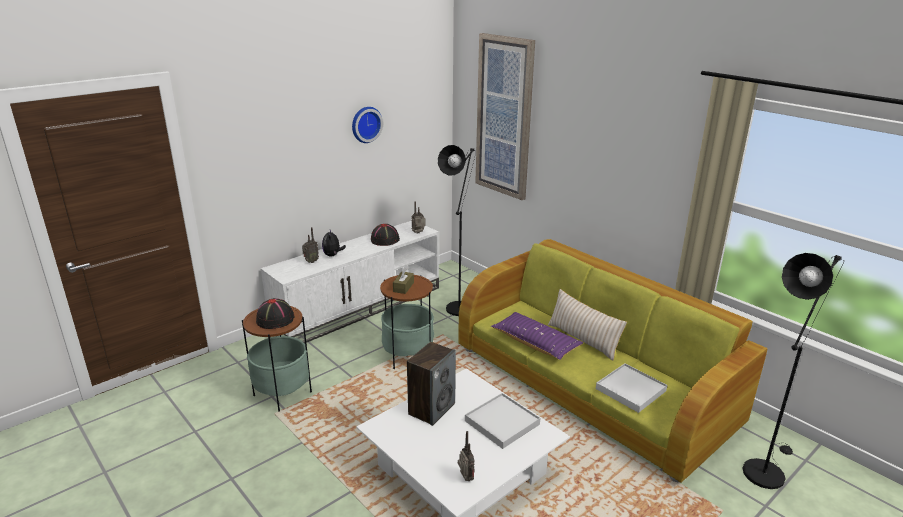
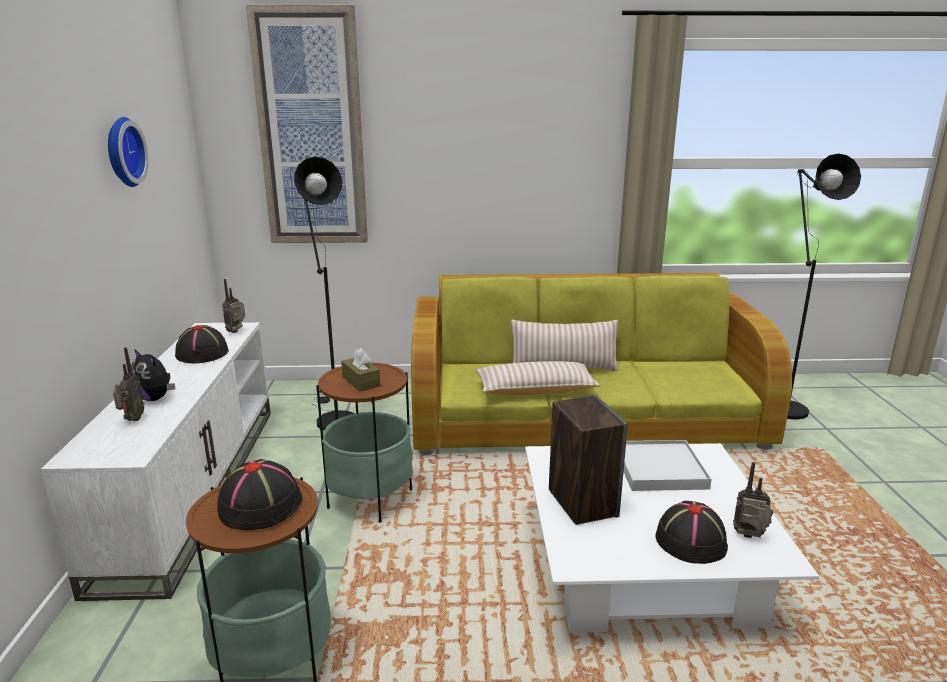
camera: 50 degrees left, 5 degrees down
(438, 458) = (690, 540): none -> black hat
(535, 343) = (535, 390): purple pillow -> beige pillow
(630, 390) = (676, 383): white tray -> none

